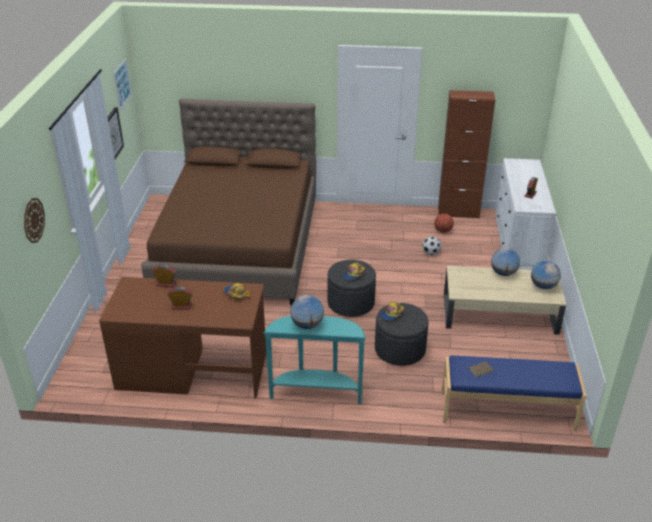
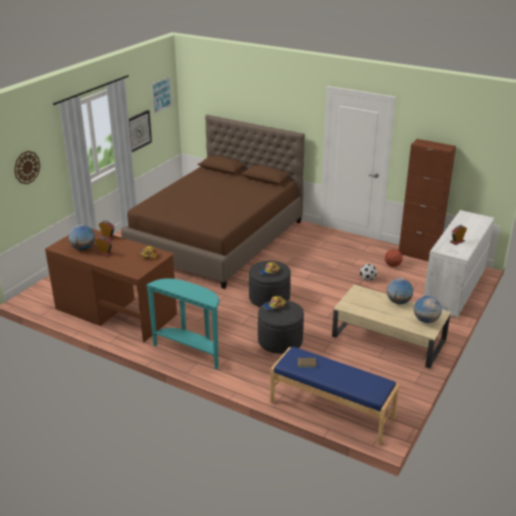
camera: 25 degrees right, 5 degrees down
(307, 325) = (180, 288): globe -> globe (83, 248)

